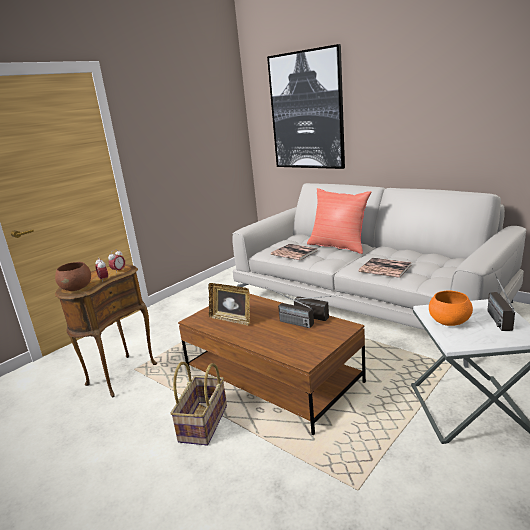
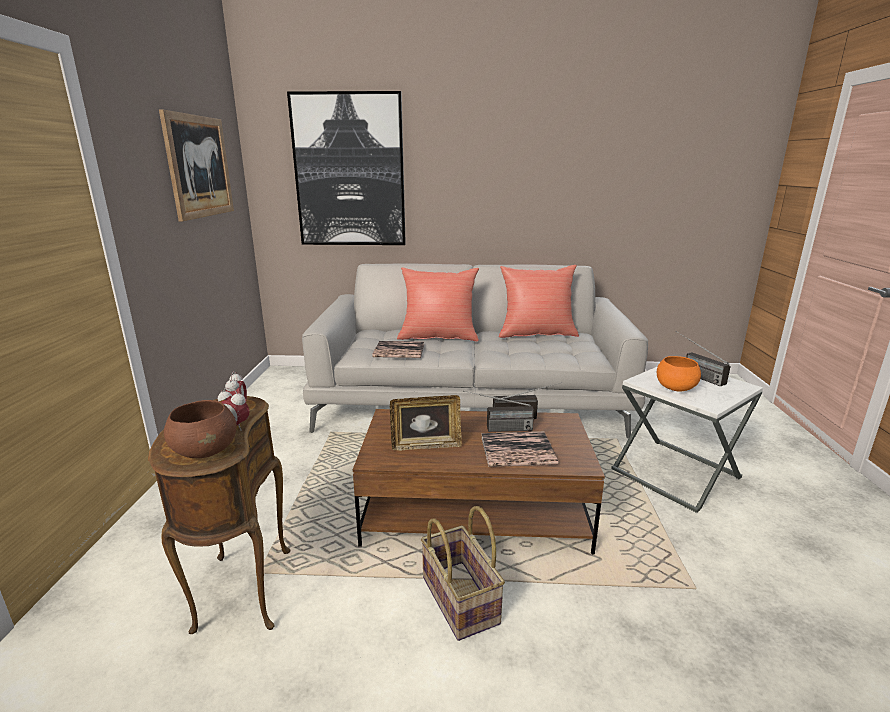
camera: 40 degrees left, 0 degrees up
(198, 118) = (199, 166): none -> picture
(385, 268) = (526, 352): book -> book (517, 450)
(422, 254) = (536, 333): none -> red pillow

